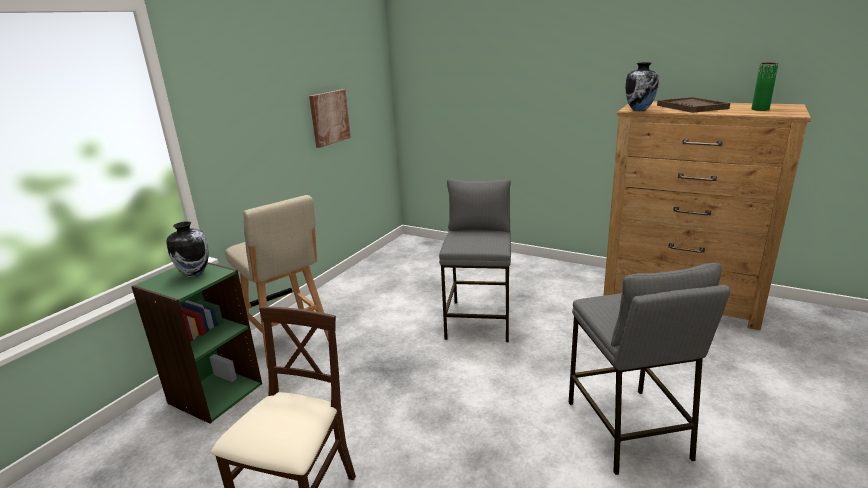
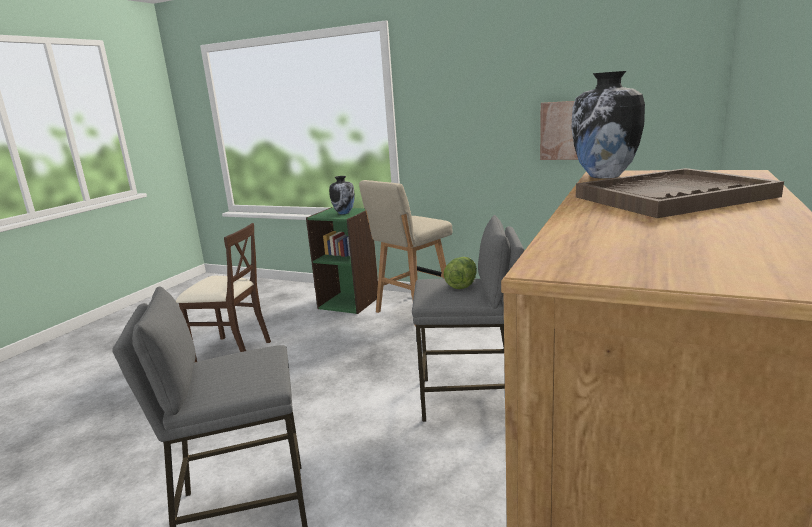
camera: 85 degrees right, 5 degrees down
(471, 235) = (462, 284): none -> lettuce
(760, 109) = (659, 240): green vase -> none

